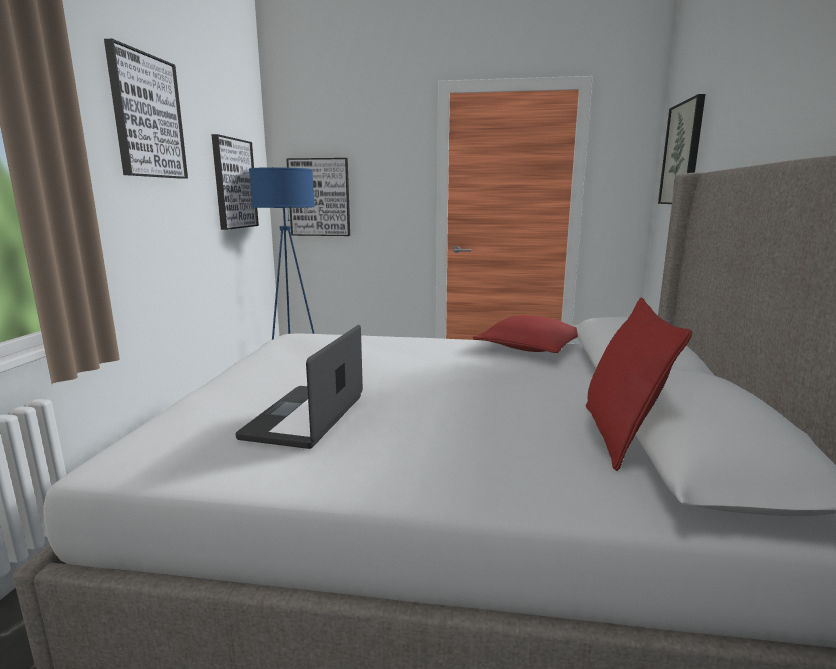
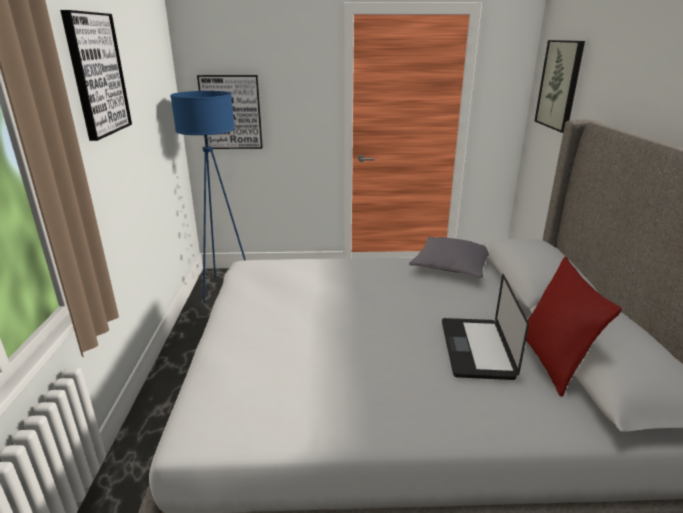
camera: 10 degrees left, 10 degrees up
(234, 184) = (158, 111): picture -> none
(305, 417) = (317, 367): laptop -> laptop (476, 349)
(530, 347) = (451, 265): red pillow -> grey pillow

